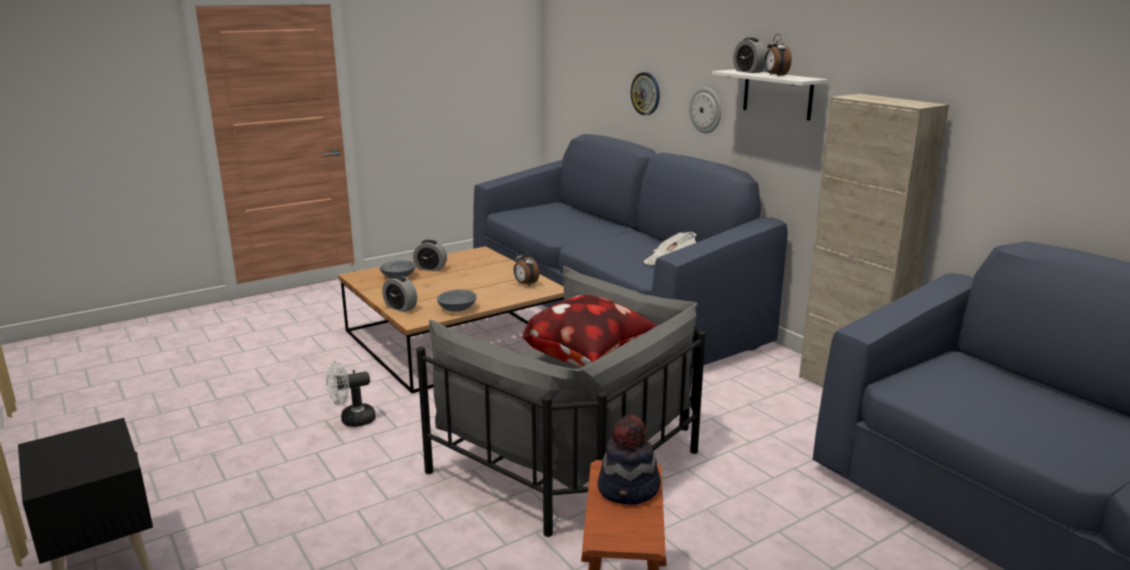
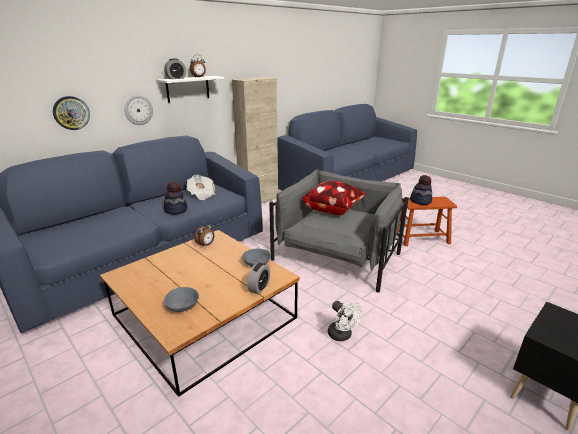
camera: 100 degrees left, 5 degrees up
(430, 268) = (161, 292): alarm clock -> none
(607, 250) = (176, 210): none -> hat

